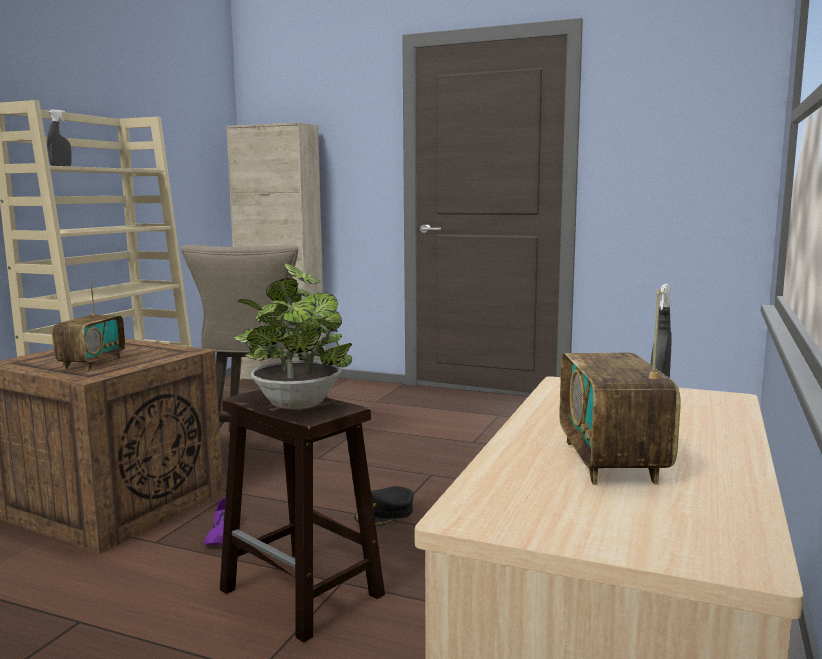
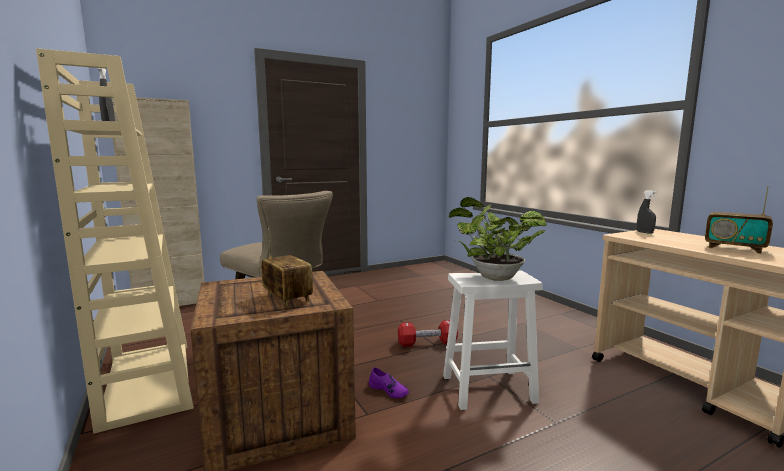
camera: 50 degrees left, 0 degrees up
(304, 593) = (489, 388): brown stool -> white stool
(385, 513) = (427, 343): black cap -> red dumbbell

